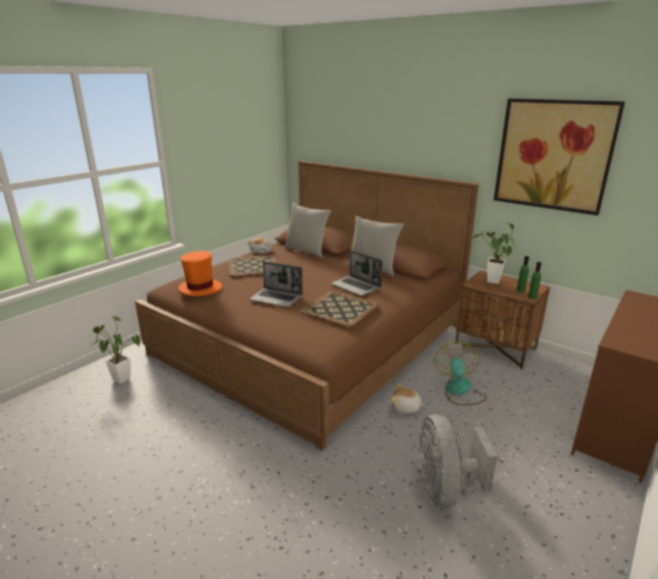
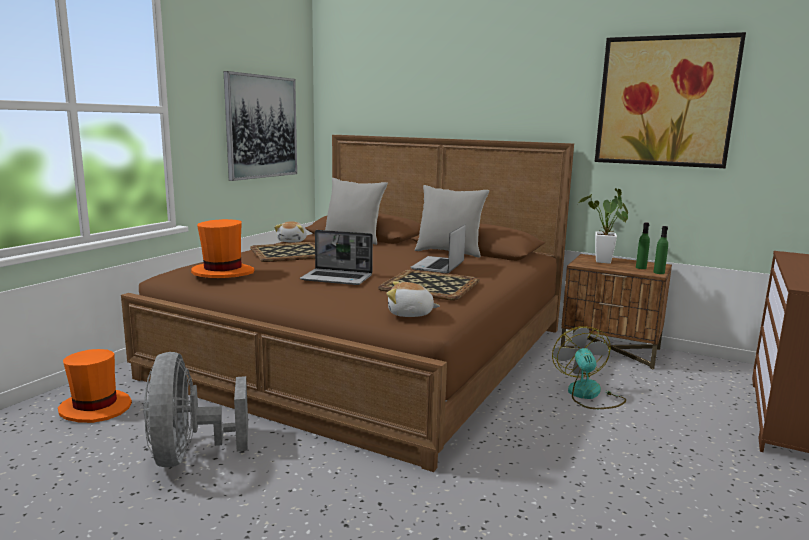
camera: 10 degrees left, 10 degrees down
(119, 378) = (95, 408): potted plant -> orange hat
(241, 161) = (261, 127): none -> picture
(356, 286) = (438, 266): laptop -> laptop turned 75 degrees clockwise
(405, 408) = (528, 416): plush toy -> plush toy (410, 314)
(445, 489) = (623, 503): grey fan -> grey fan (189, 455)

